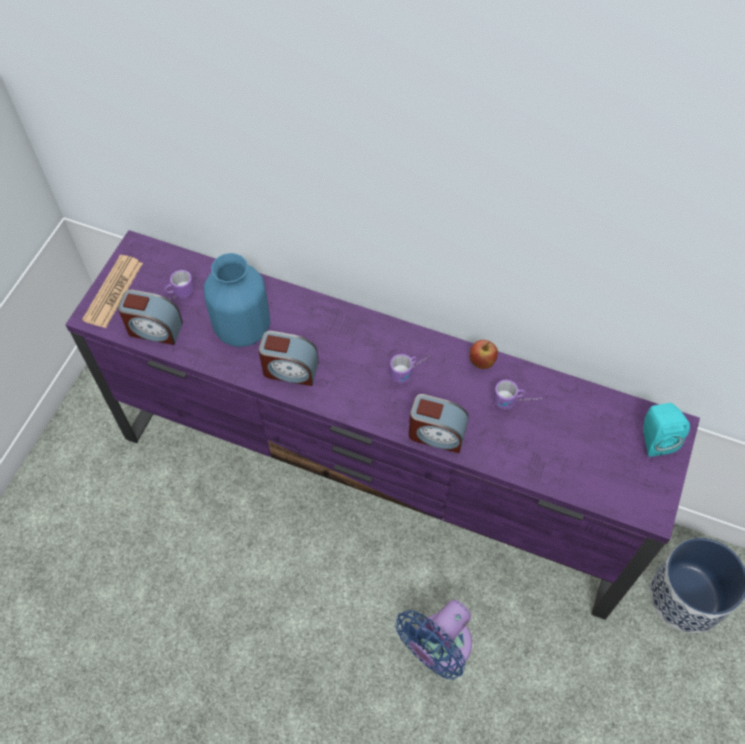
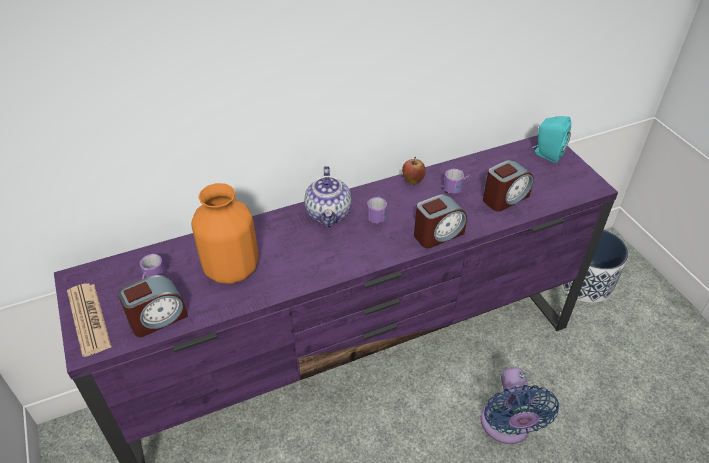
camera: 45 degrees left, 15 degrees down
(243, 329) = (232, 269): blue vase -> orange vase
(290, 370) = (298, 268): alarm clock -> alarm clock (505, 198)
(370, 338) = (329, 214): none -> teapot

